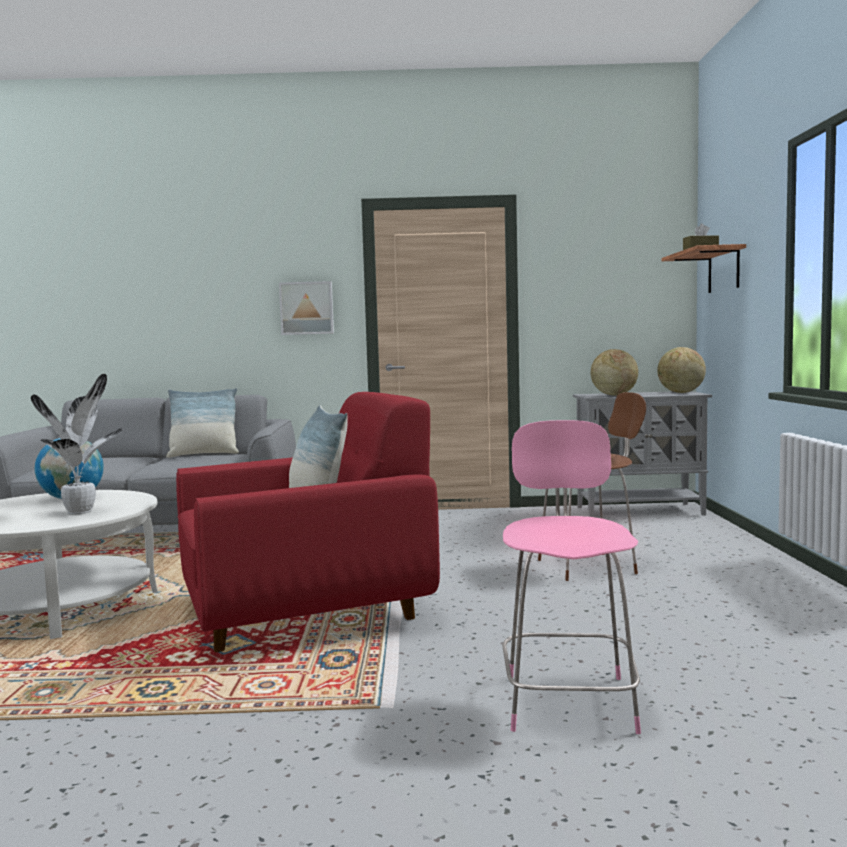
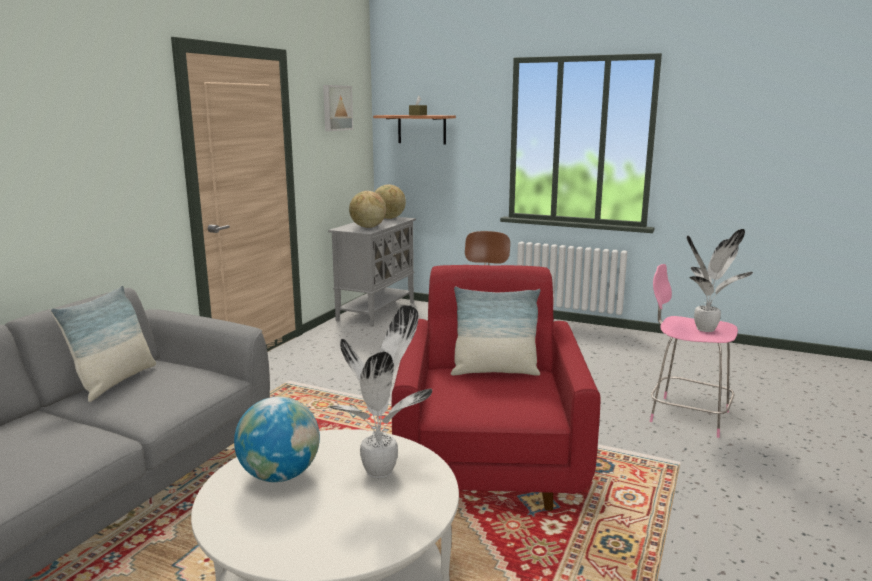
camera: 65 degrees left, 10 degrees up
(307, 308) = (132, 170): picture -> picture (336, 108)
(565, 537) = (706, 330): none -> potted plant

